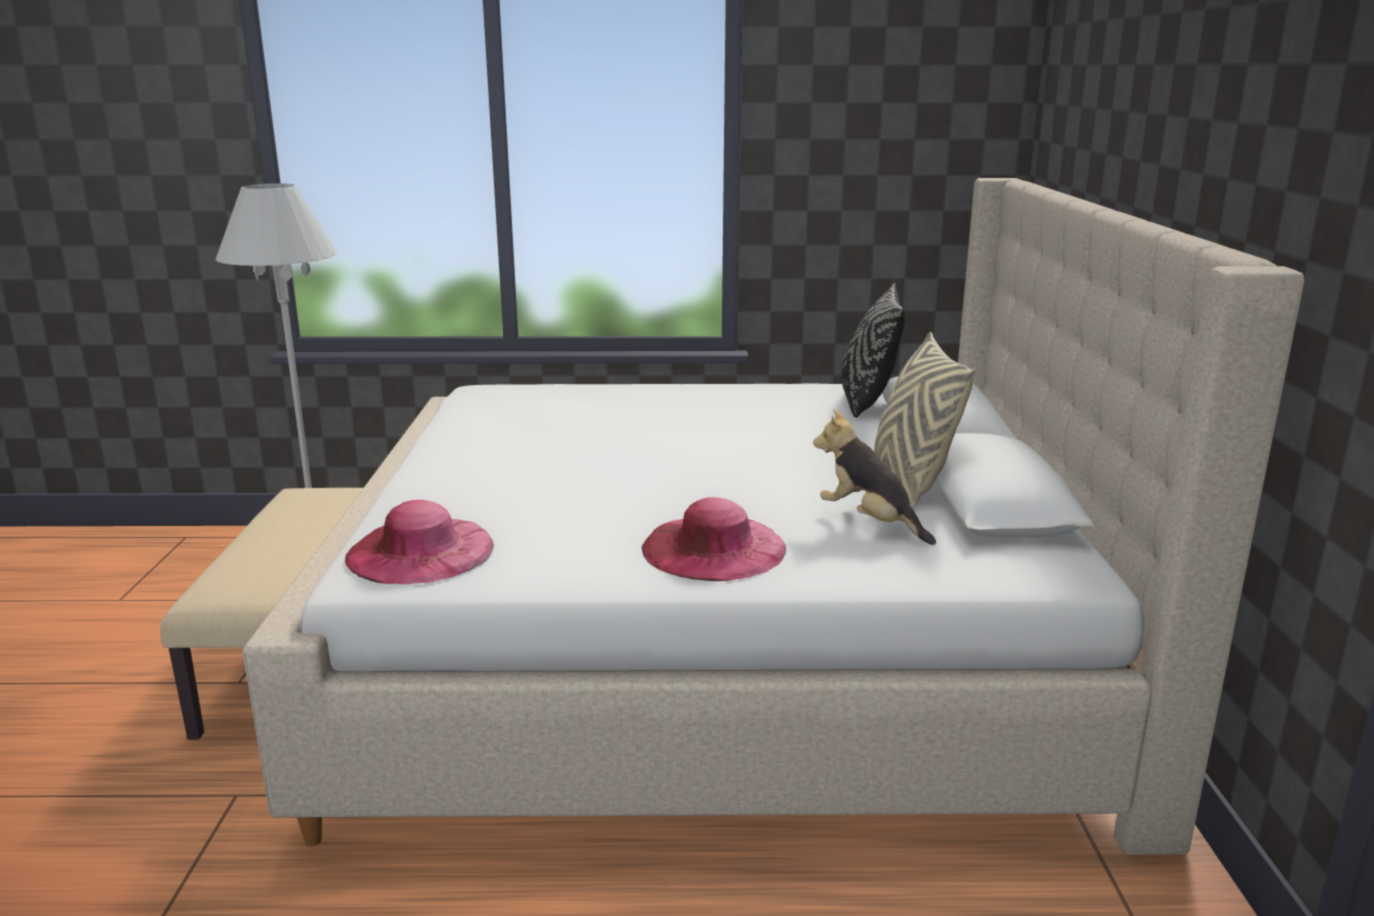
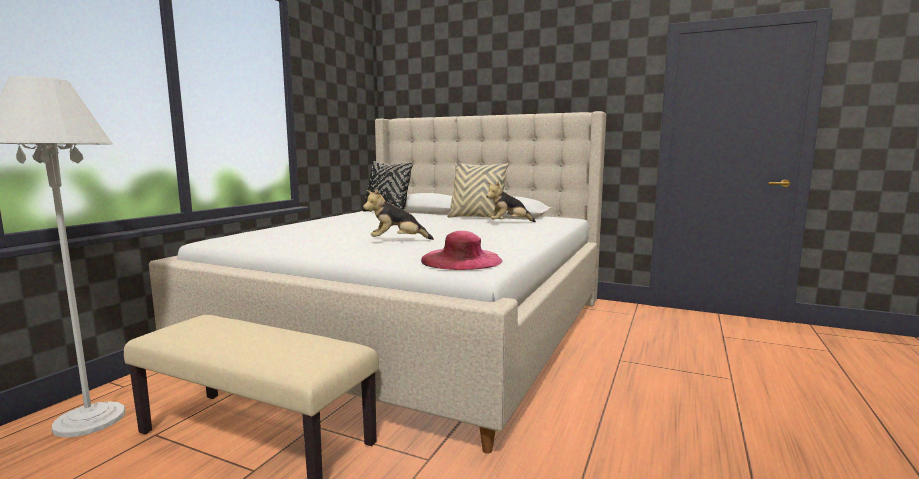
camera: 65 degrees left, 10 degrees down
(557, 478) = (397, 241): none -> plush toy
(714, 548) = (511, 234): pink hat -> none

